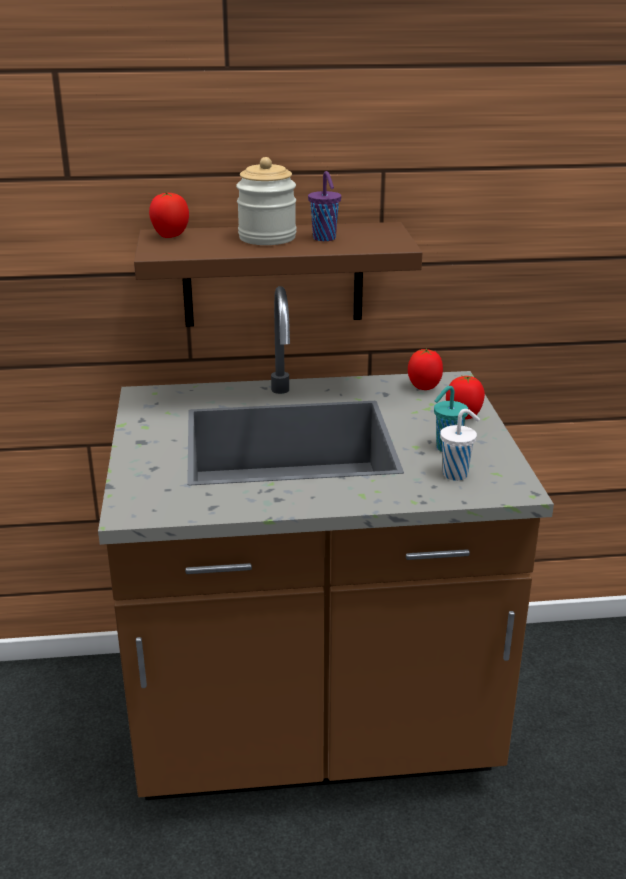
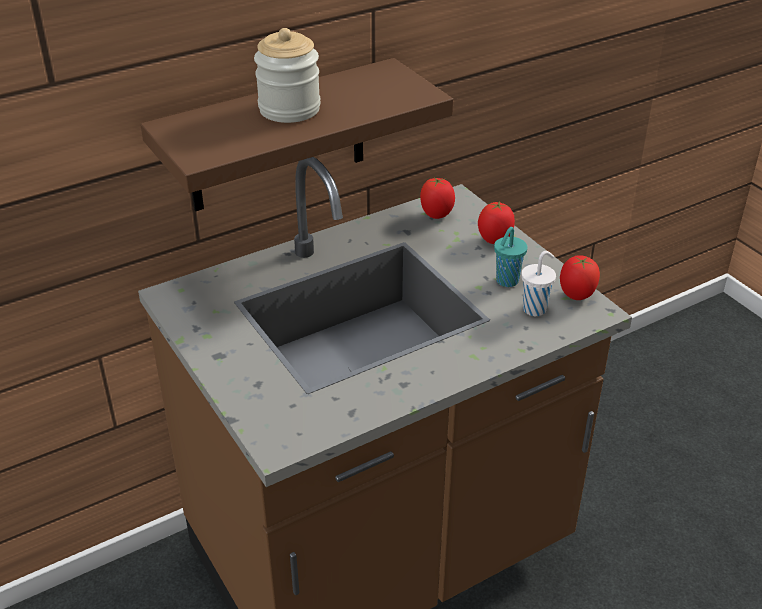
camera: 25 degrees left, 10 degrees up
(170, 237) = (187, 129): tomato -> tomato (576, 296)
(325, 239) = (347, 99): purple cup -> none

